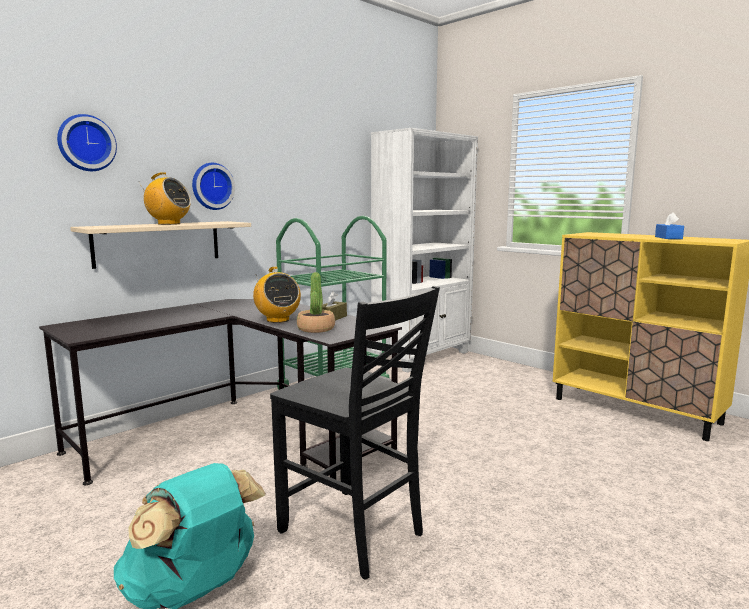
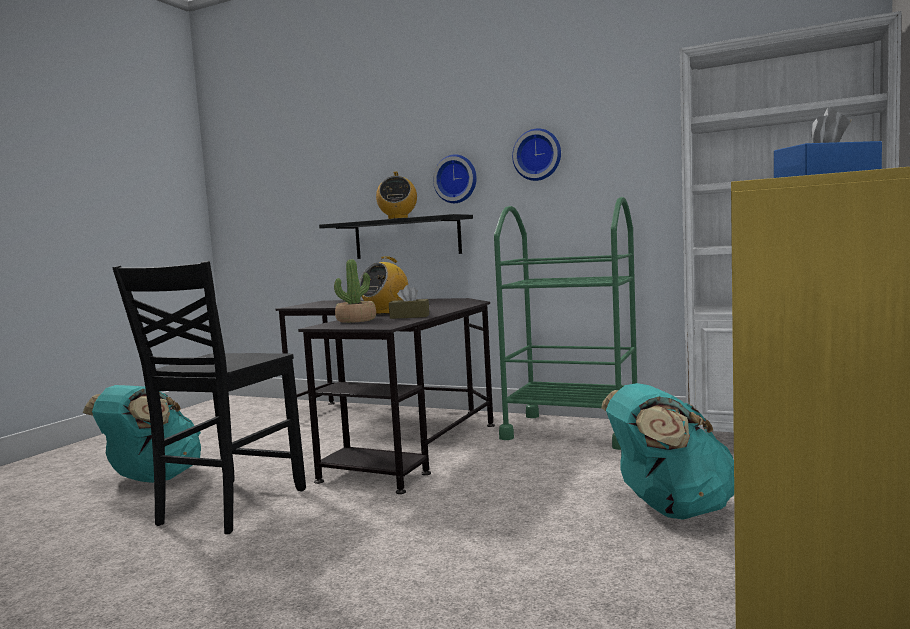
camera: 70 degrees right, 5 degrees down
(86, 143) = (355, 156): wall clock -> wall clock (537, 155)
(158, 243) = (406, 238): beige shelf -> black shelf
(485, 396) = (669, 509): none -> turquoise backpack

